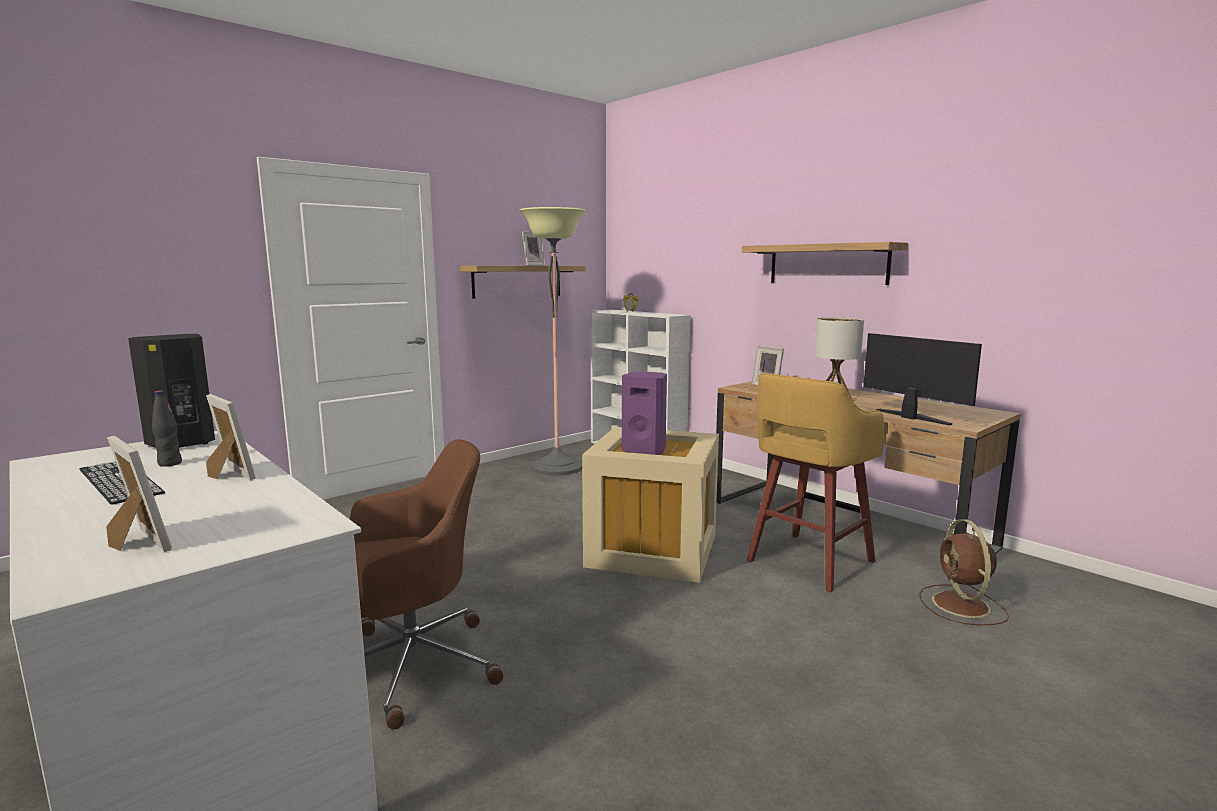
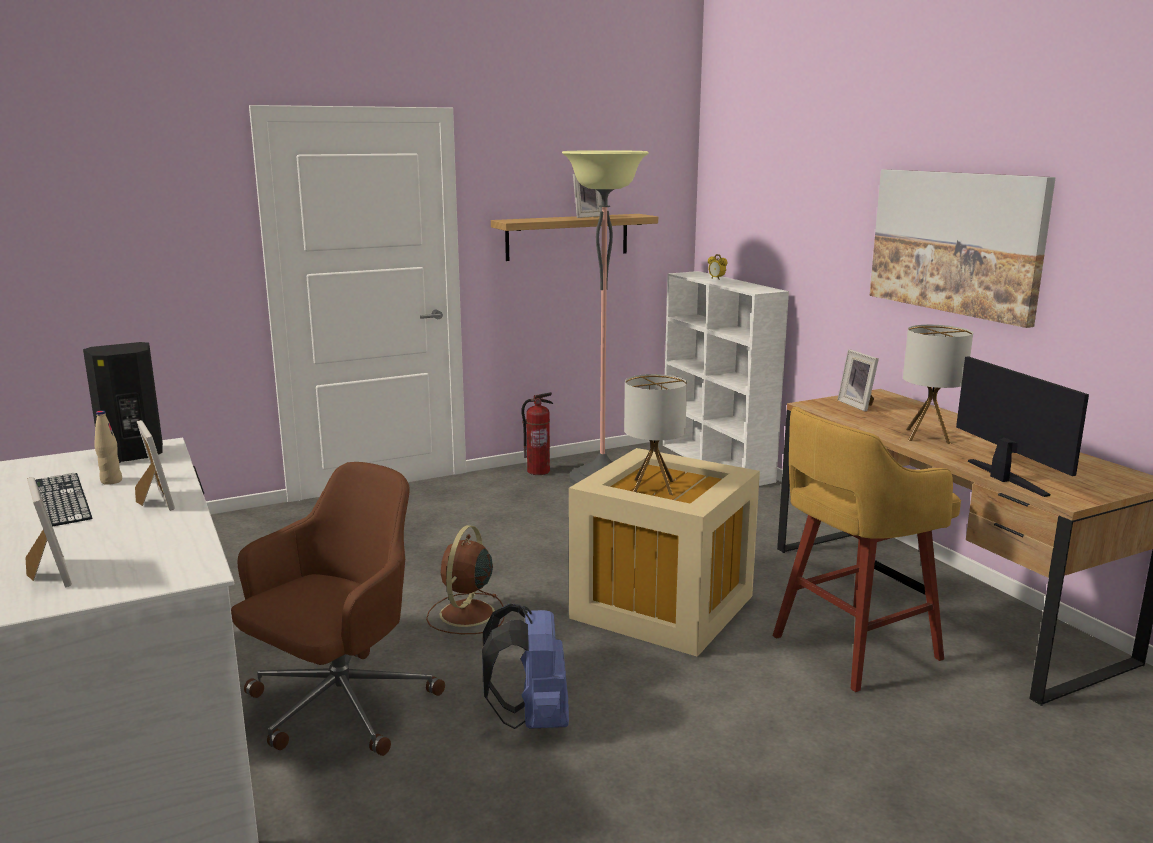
camera: 15 degrees right, 5 degrees up
(170, 463) = (111, 481): black bottle -> beige bottle
(410, 666) = (339, 707): brown office chair -> brown office chair turned 45 degrees counterclockwise
(504, 466) = (538, 471): none -> fire extinguisher
(593, 650) = (533, 719): none -> blue backpack
(645, 450) = (653, 487): purple speaker -> table lamp
(827, 264) = (956, 242): shelf -> picture
(962, 606) = (1022, 736): brown fan -> brown fan (466, 615)

